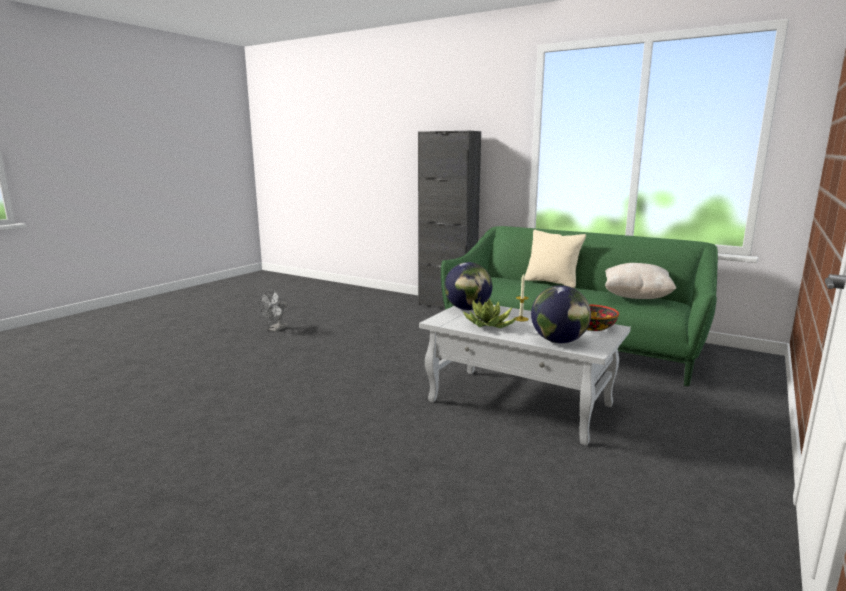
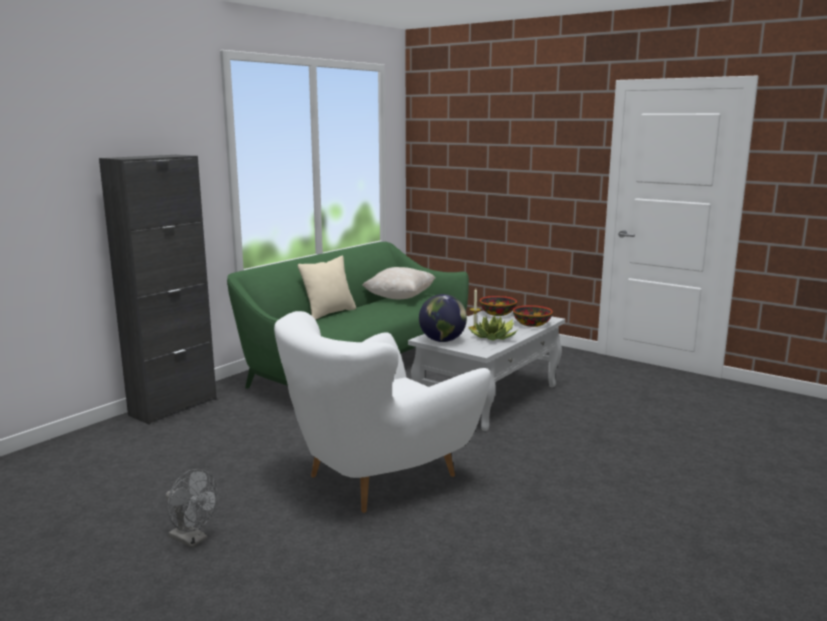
camera: 85 degrees left, 0 degrees up
(340, 364) = (378, 476): none -> white armchair
(559, 341) = (532, 324): globe -> bowl

